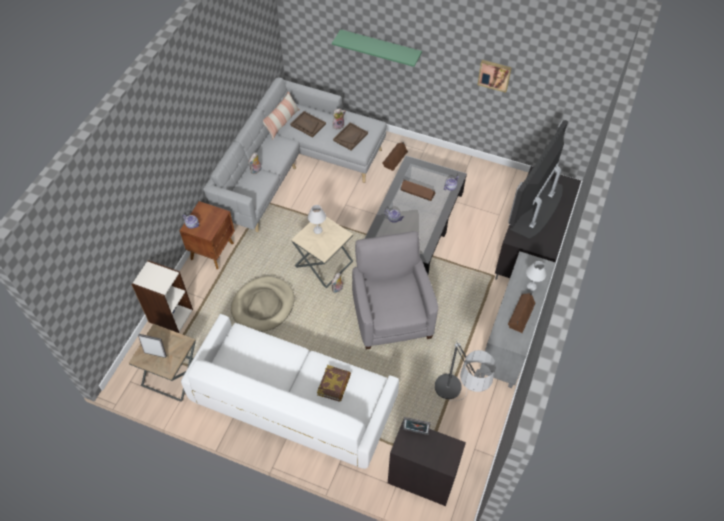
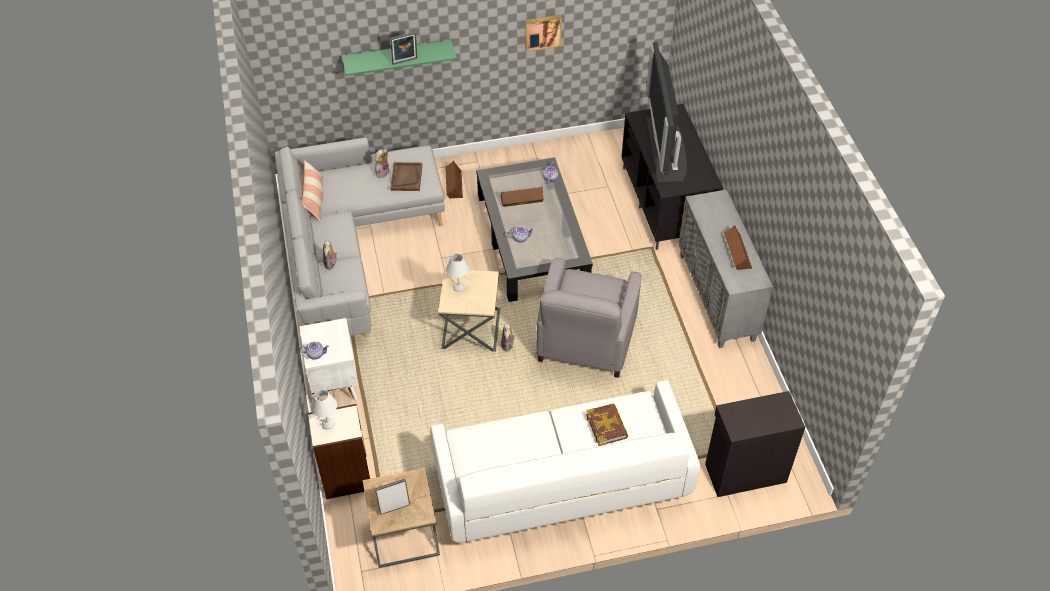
camera: 35 degrees left, 5 degrees down
(213, 251) = (334, 383): brown nightstand -> white nightstand
(263, 305) = (442, 407): beige dog bed -> none
(308, 125) = (347, 188): brown tray -> none
(391, 315) = (585, 340): grey armchair -> grey armchair turned 120 degrees counterclockwise
(415, 432) = (738, 410): picture frame -> picture frame (405, 62)
(455, 407) = (720, 389): floor lamp -> none
(532, 286) = (725, 222): white table lamp -> white table lamp (328, 424)

